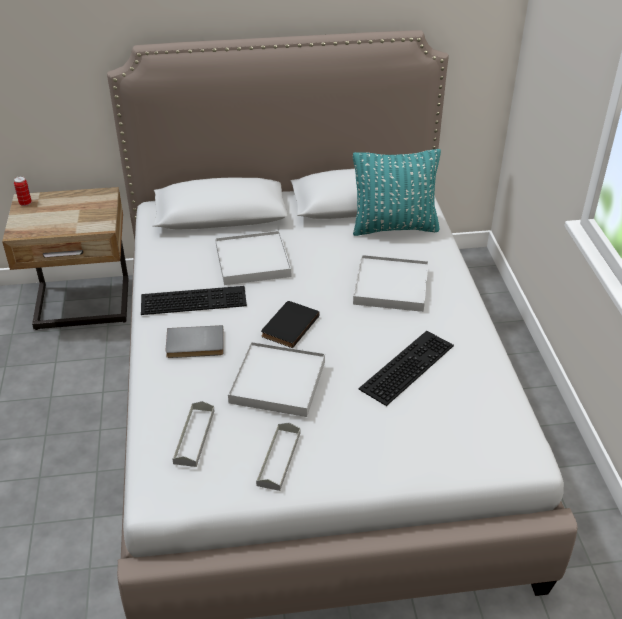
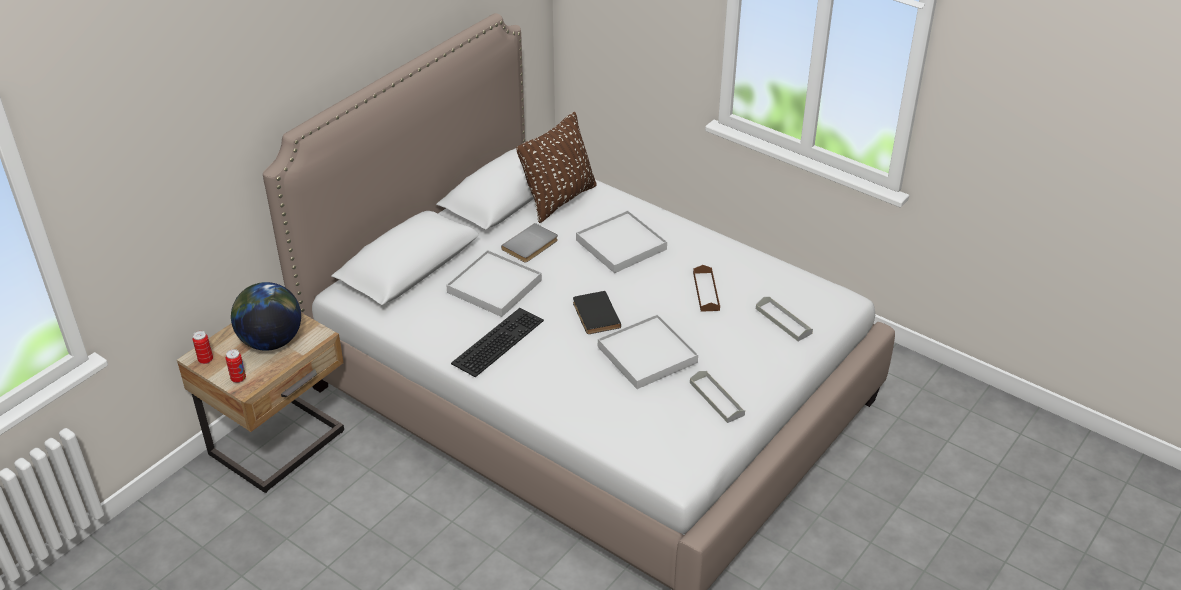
camera: 45 degrees left, 0 degrees up
(22, 225) = (238, 379): none -> can
(73, 213) = (271, 341): none -> globe
(194, 436) = (648, 423): grey tray -> grey tray (783, 321)
(195, 345) = (550, 370): grey book -> grey book (531, 245)
(394, 227) = (559, 199): turquoise pillow -> brown pillow
(406, 365) = (706, 291): keyboard -> brown tray

